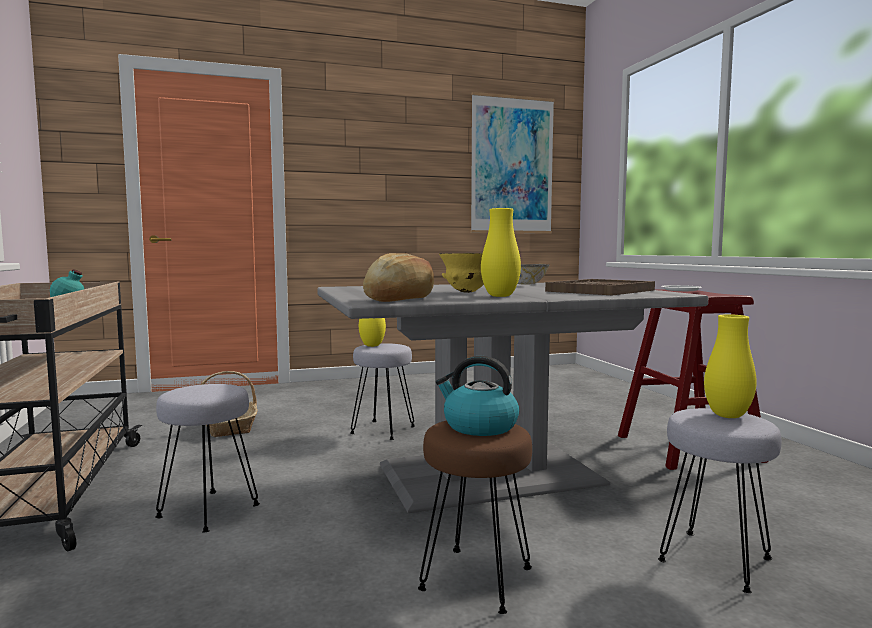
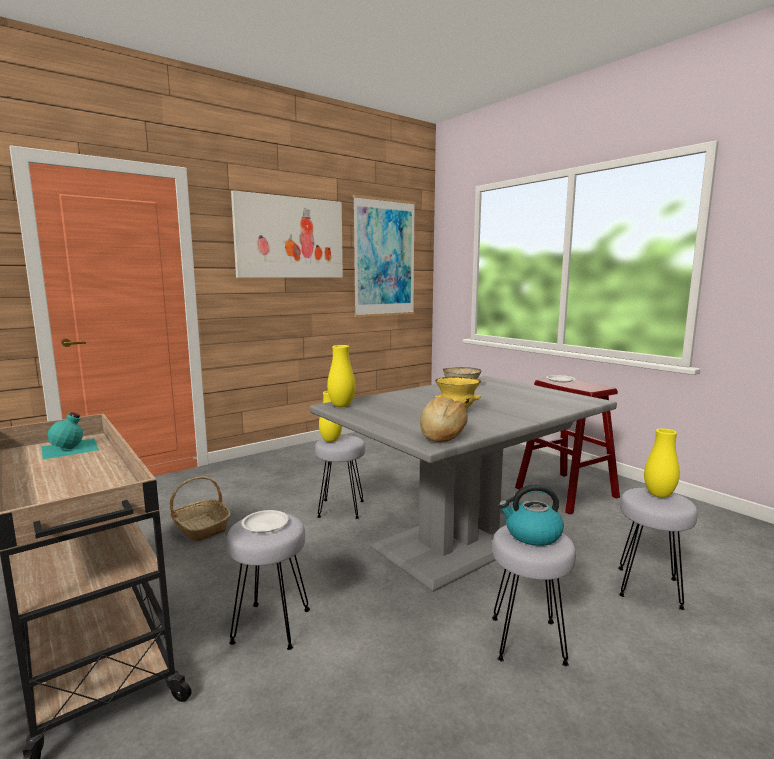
camera: 20 degrees left, 5 degrees up
(204, 389) = (265, 524): none -> white plate
(392, 140) = (290, 237): none -> picture
(475, 579) = (527, 641): brown stool -> grey stool
(500, 296) = (497, 418): yellow vase -> yellow vase (341, 406)
(600, 290) = (539, 398): brown tray -> none

